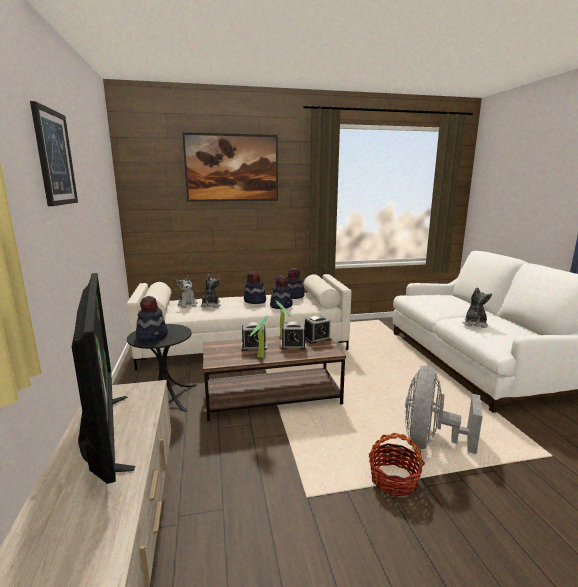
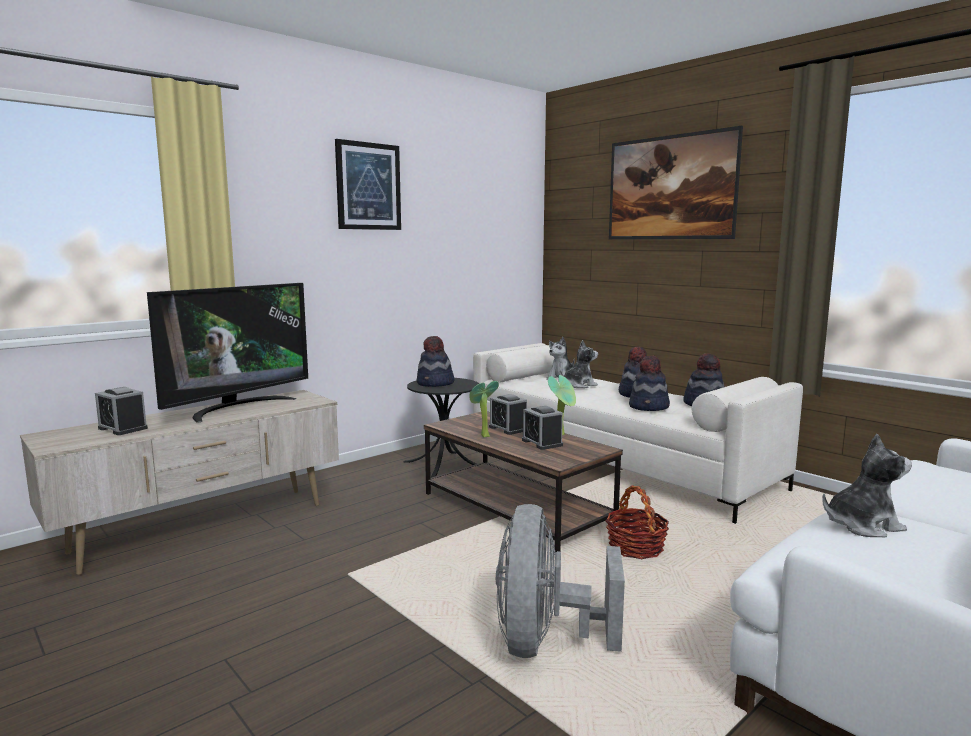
camera: 60 degrees right, 5 degrees down
(317, 339) = (587, 449): alarm clock -> alarm clock (123, 428)
(393, 480) = (421, 623): basket -> basket (635, 547)
(430, 441) = (545, 642): grey fan -> grey fan turned 75 degrees counterclockwise

